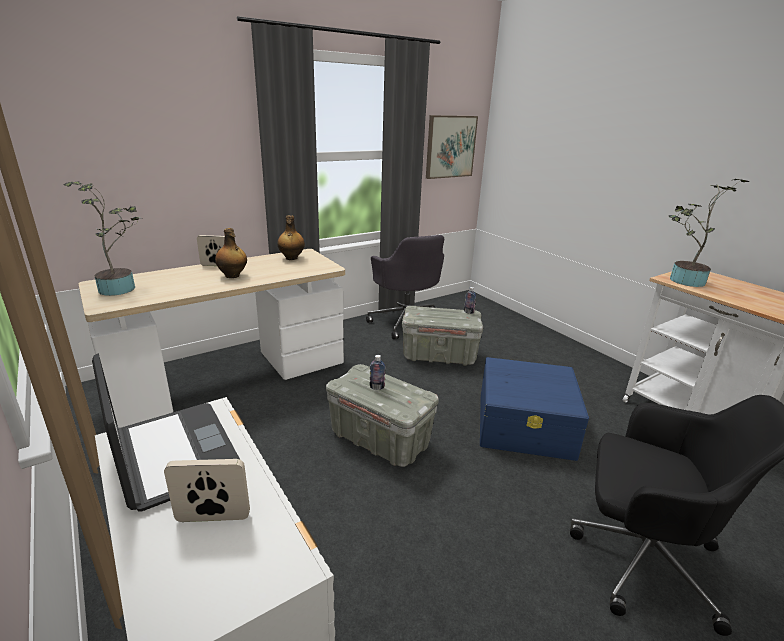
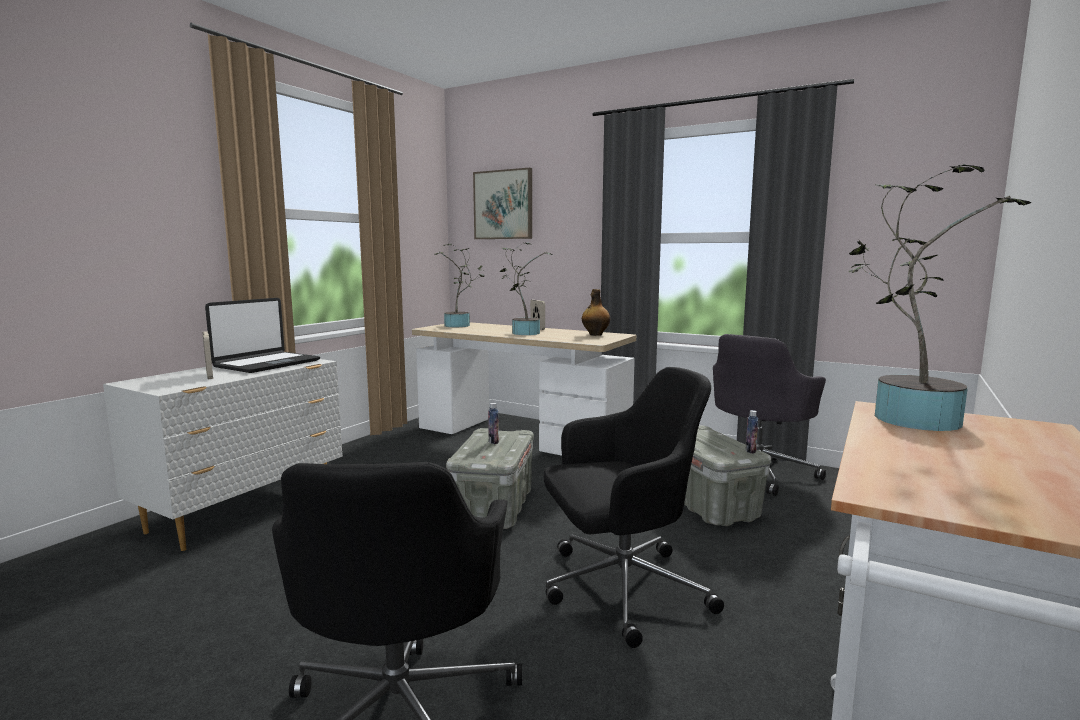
camera: 65 degrees right, 15 degrees down
(233, 276) = (523, 333): bottle -> potted plant
(450, 147) = (901, 227): picture -> picture (503, 205)
(525, 424) = (620, 588): blue storage box -> black office chair

